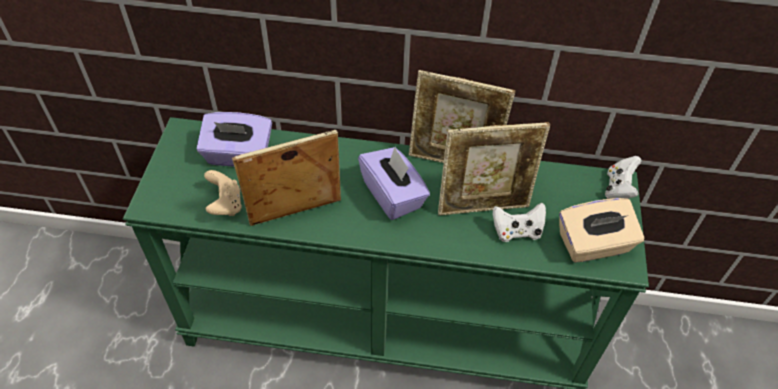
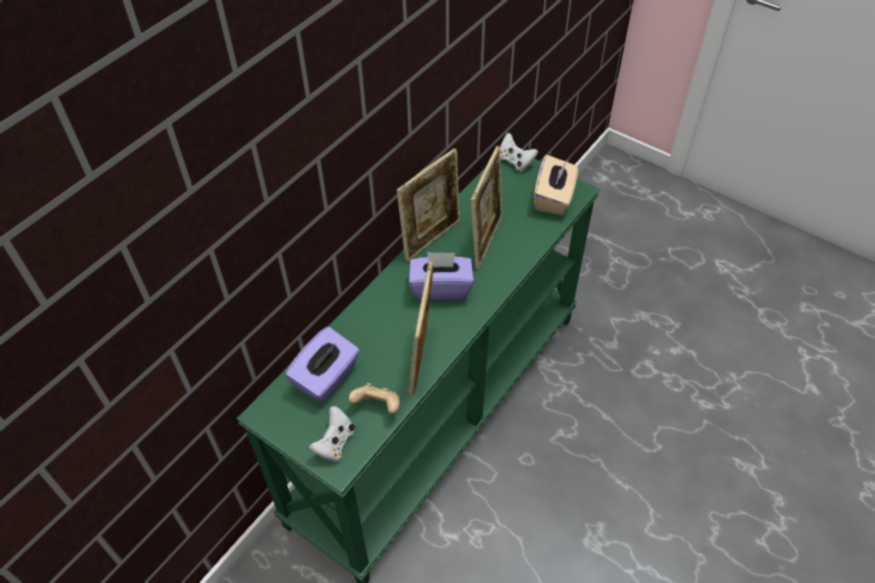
camera: 60 degrees left, 0 degrees up
(517, 231) = (519, 232): white game controller -> white game controller (335, 443)

